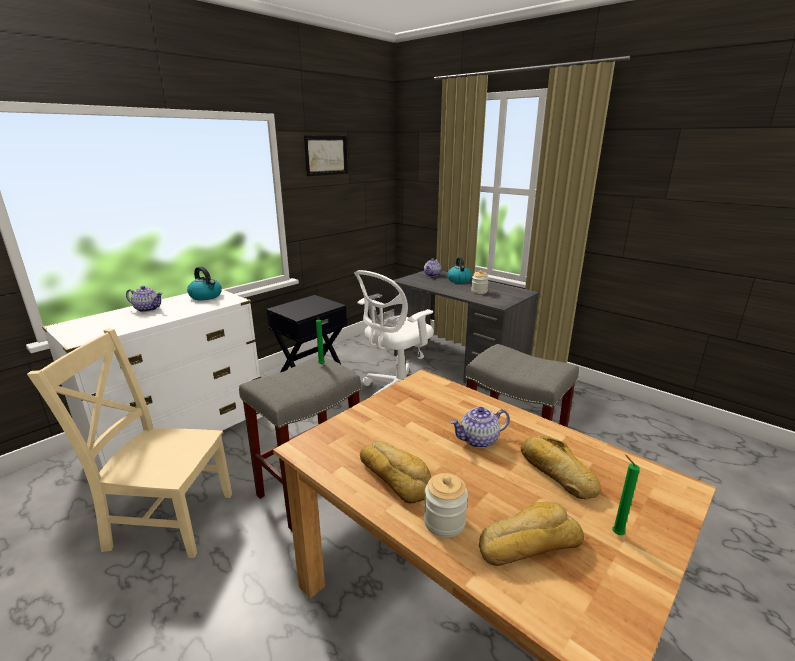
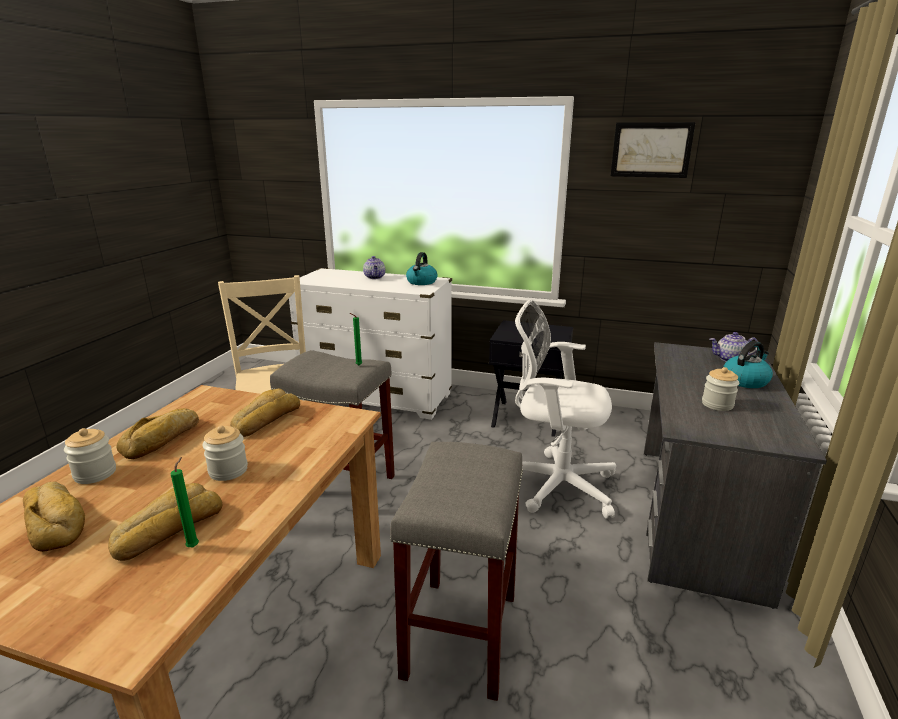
camera: 65 degrees right, 0 degrees up
(396, 416) = (265, 419): none -> bread
(478, 440) = (228, 470): teapot -> jar
(615, 533) = (53, 579): green candle -> green candle (194, 545)

